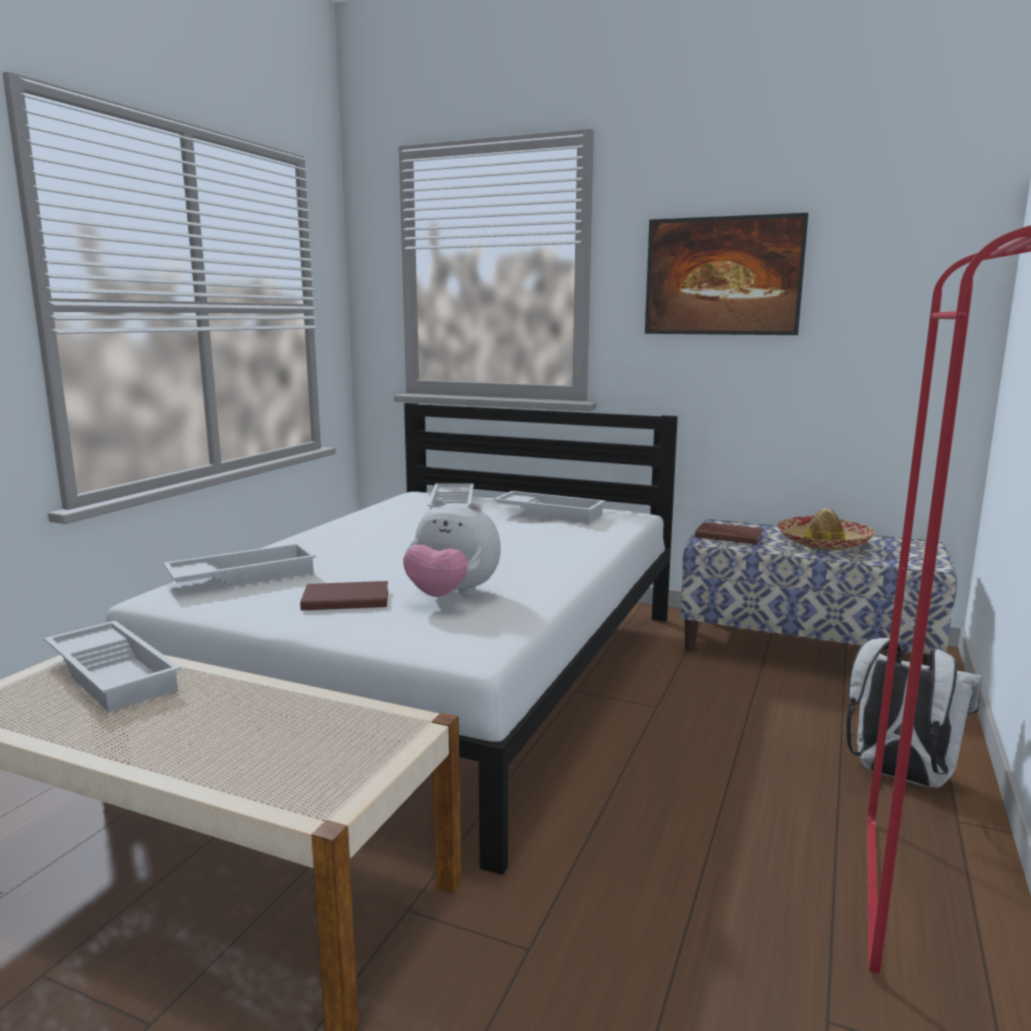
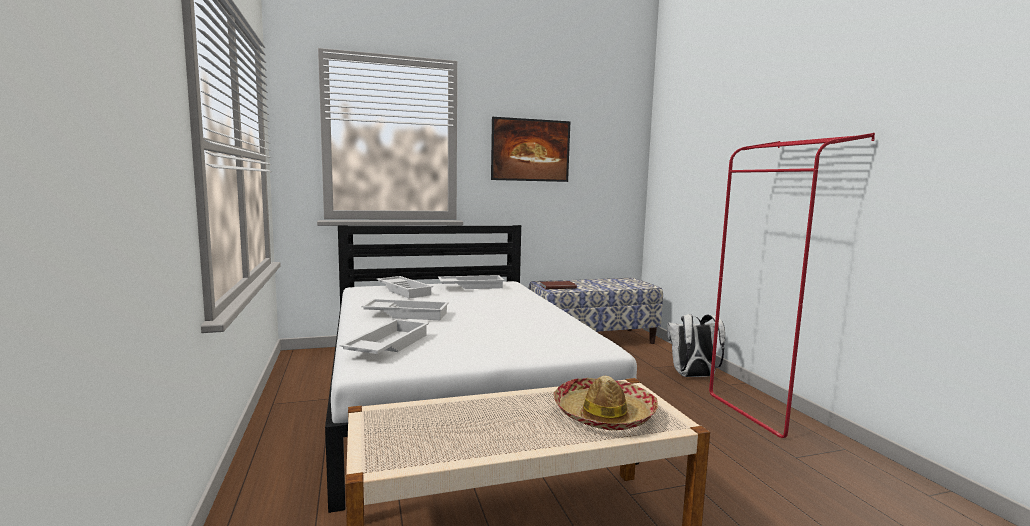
camera: 40 degrees left, 5 degrees down
(115, 673) = (424, 416): white tray -> white tray (407, 314)
(345, 599) = (481, 343): brown book -> none
(451, 596) = (528, 330): plush toy -> none
(823, 543) = (598, 284): hat -> hat (604, 414)

